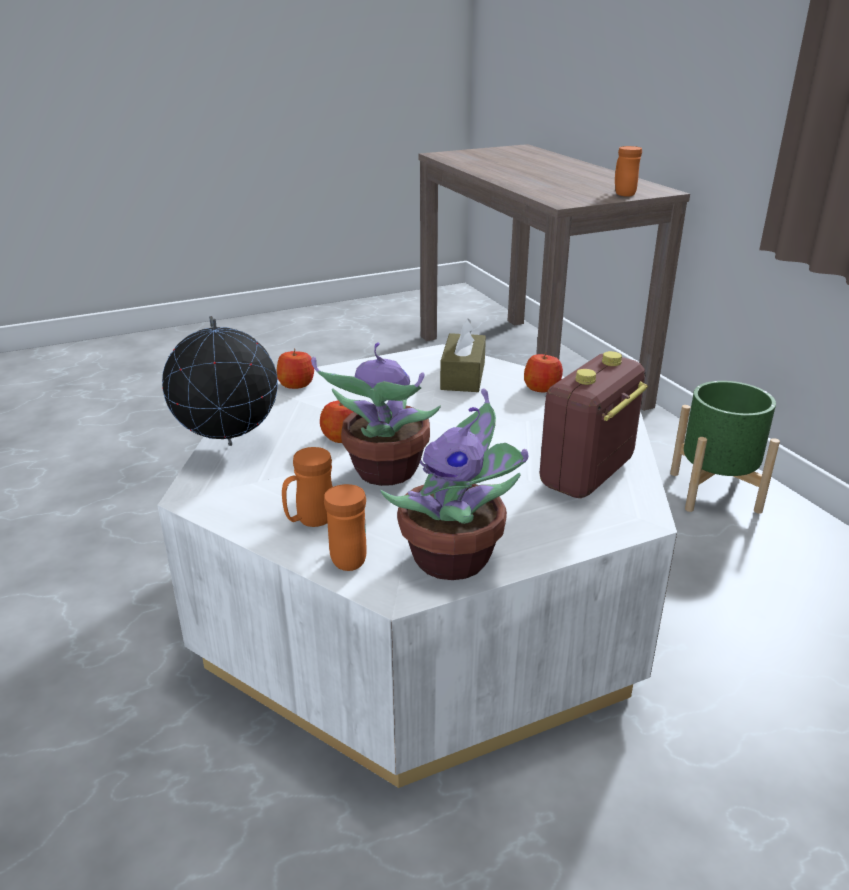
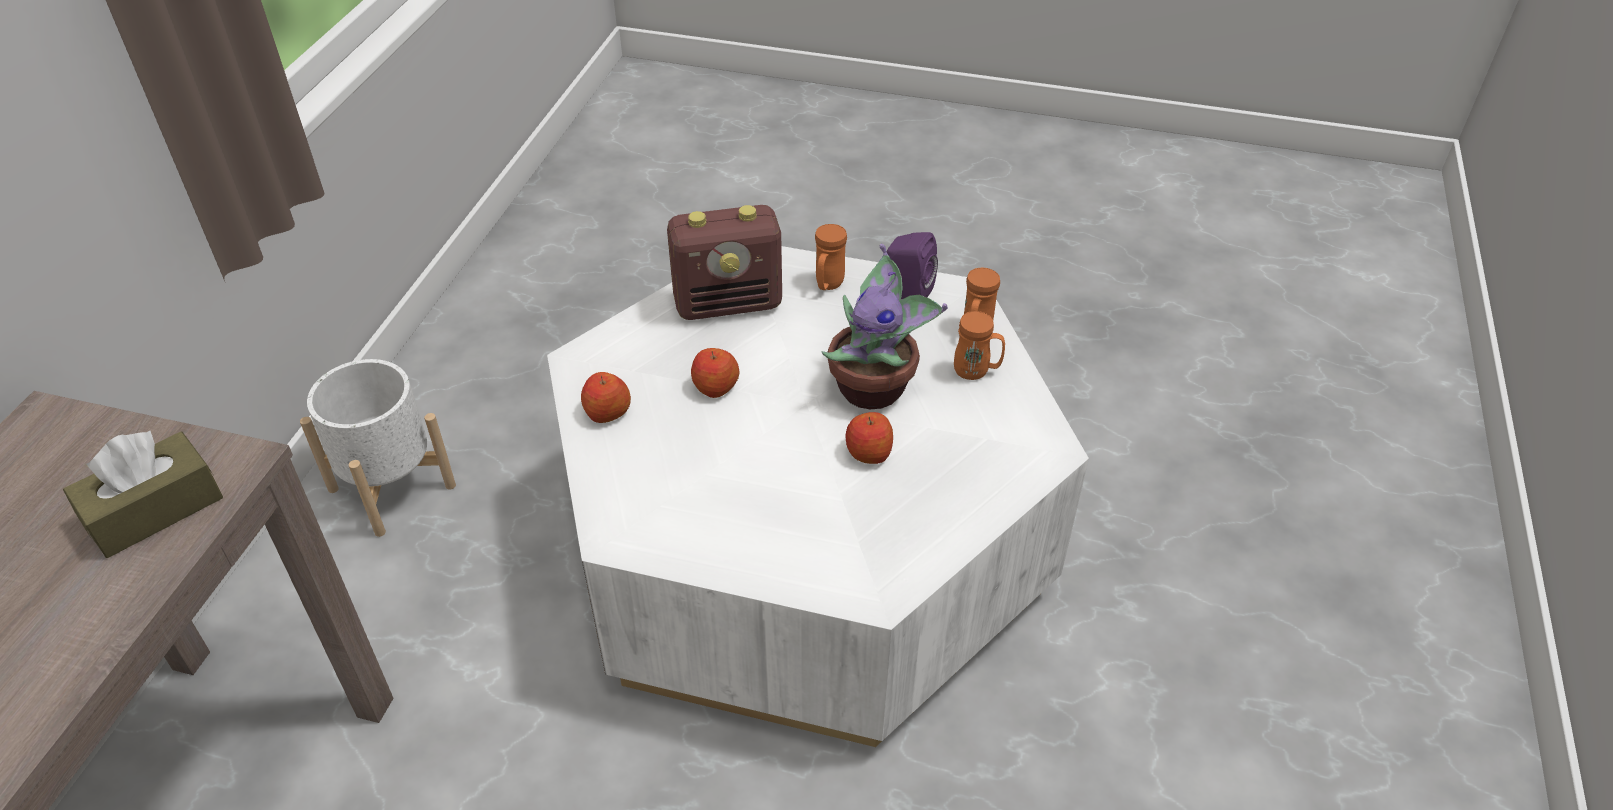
camera: 140 degrees left, 15 degrees up
(229, 446) = (984, 501): globe -> none
(296, 384) = (836, 574): apple -> apple (715, 386)
(456, 559) = (906, 292): potted plant -> purple speaker
(463, 376) = (649, 478): brown tissue box -> brown tissue box (154, 510)
(623, 193) = (101, 445): orange mug -> orange mug (828, 286)
(714, 491) = (391, 488): green planter -> white planter

